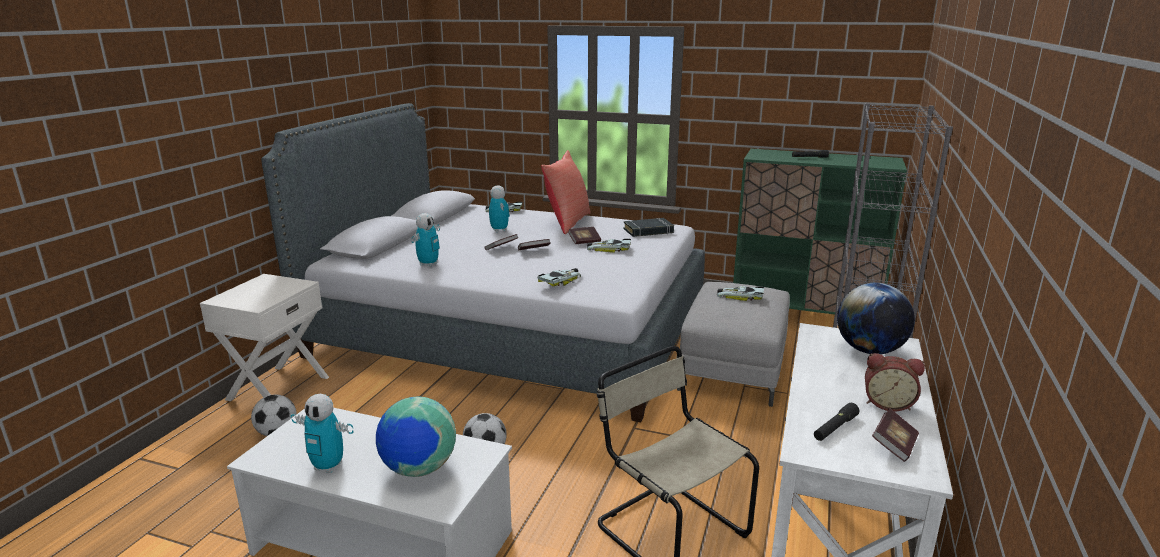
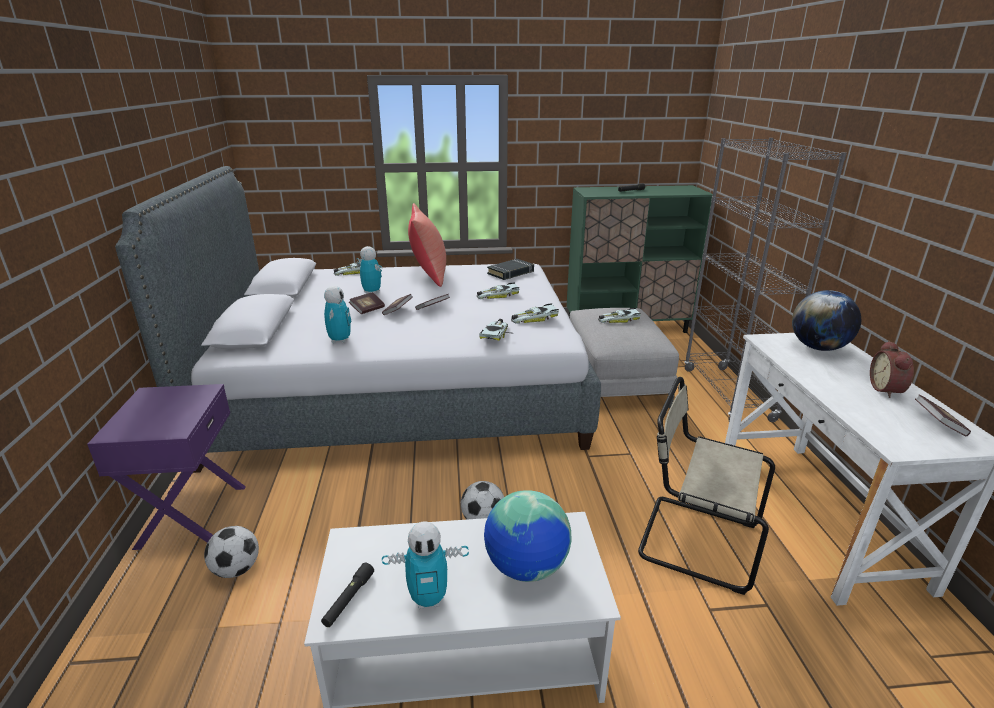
camera: 25 degrees left, 5 degrees up
(277, 388) = (191, 516): white nightstand -> purple nightstand
(584, 242) = (467, 291): book -> book (367, 310)
(614, 273) = (533, 318): none -> toy car
(835, 428) = (886, 421): black flashlight -> black flashlight (348, 599)
(887, 403) = (887, 390): alarm clock -> alarm clock turned 105 degrees clockwise

